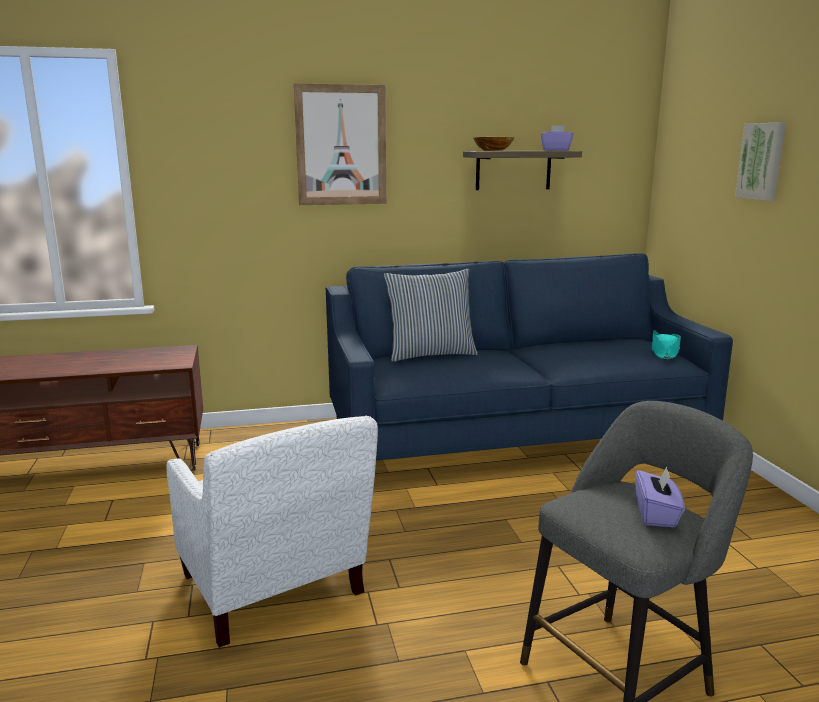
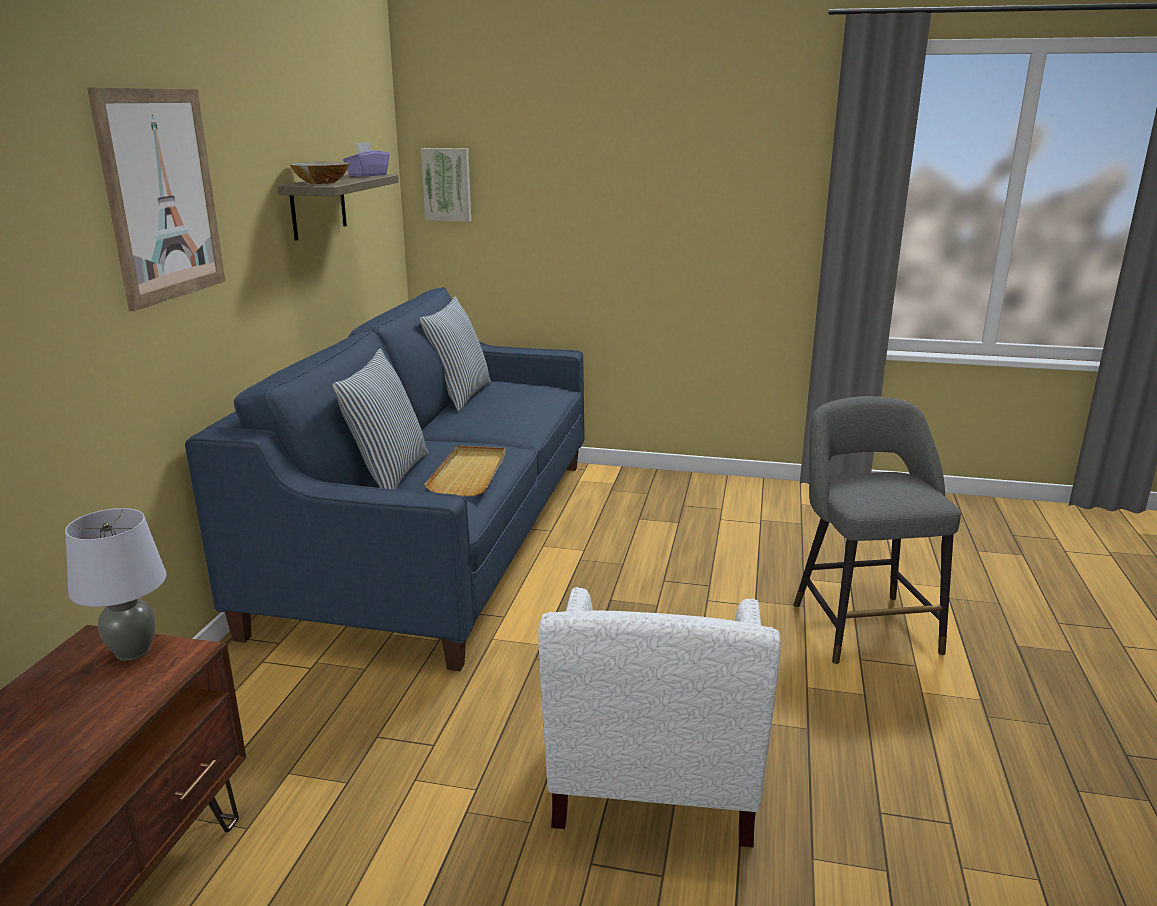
camera: 65 degrees left, 5 degrees up
(176, 356) = (133, 651): none -> grey table lamp
(274, 592) = (651, 790): white armchair -> white armchair turned 105 degrees clockwise
(456, 369) = (469, 474): none -> beige tray
(594, 339) = (459, 396): none -> pillow
(656, 514) = (895, 481): purple tissue box -> none
(664, 352) = (535, 385): turquoise hat -> none
(762, 161) = (582, 176): picture -> picture (447, 184)

